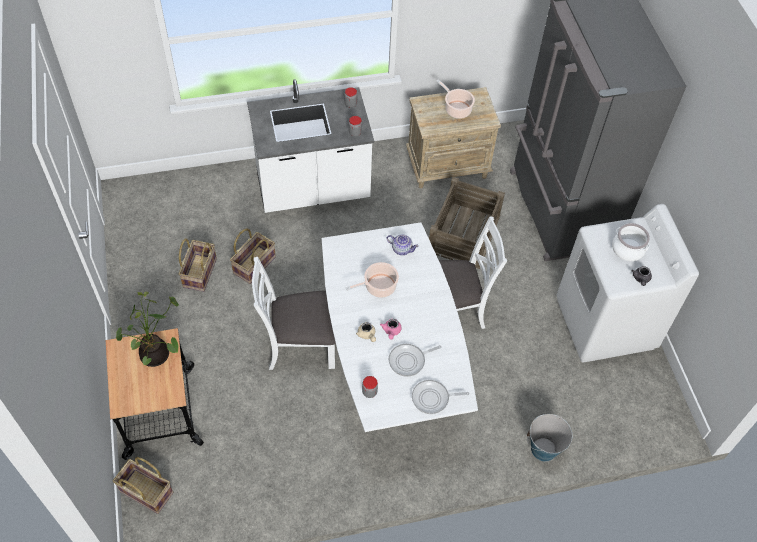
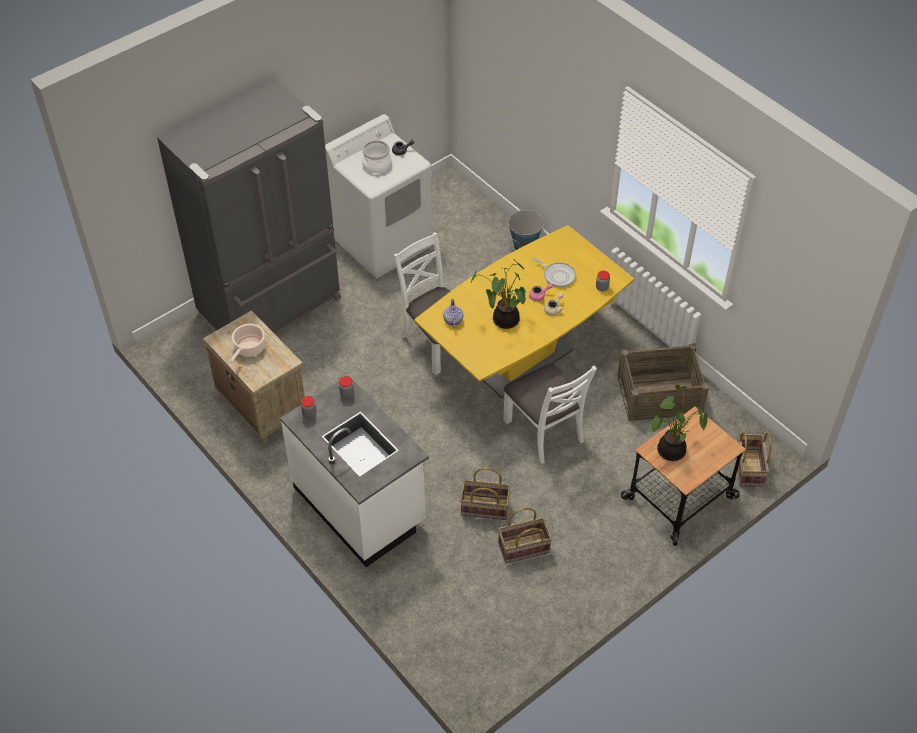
camera: 115 degrees left, 5 degrees down
(378, 287) = (503, 320): cooking pot -> potted plant
(390, 368) = (522, 359): white dining table -> yellow dining table
(433, 398) = (578, 251): frying pan -> none
(463, 234) = (344, 364): crate -> crate (660, 394)

